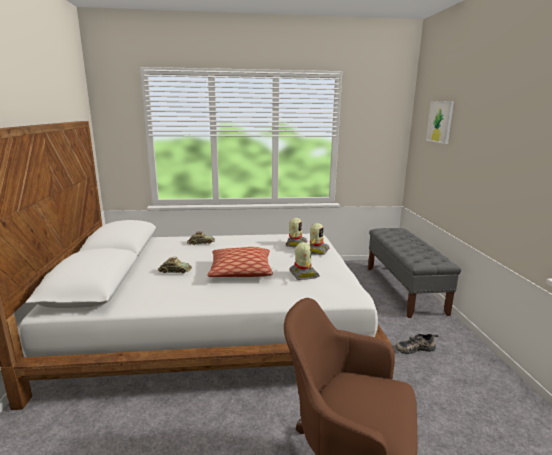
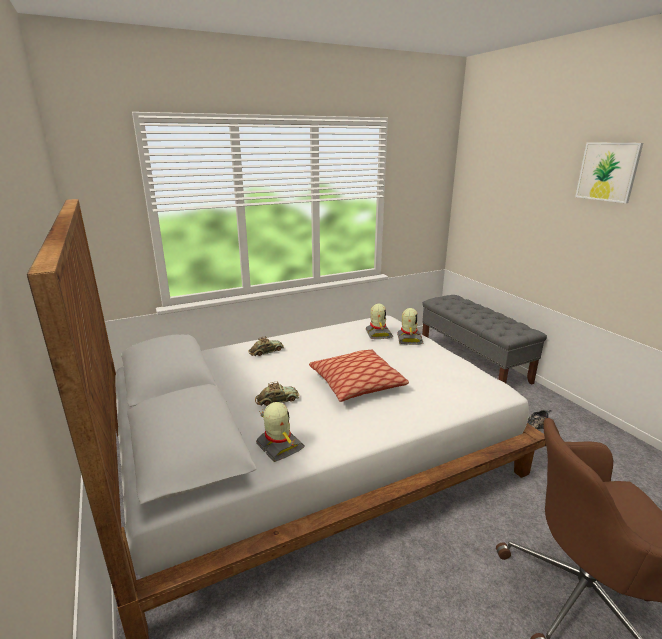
camera: 20 degrees left, 5 degrees up
(303, 274) = (430, 375): toy robot -> toy robot (279, 447)
(440, 122) = (503, 178): picture -> picture (608, 171)

